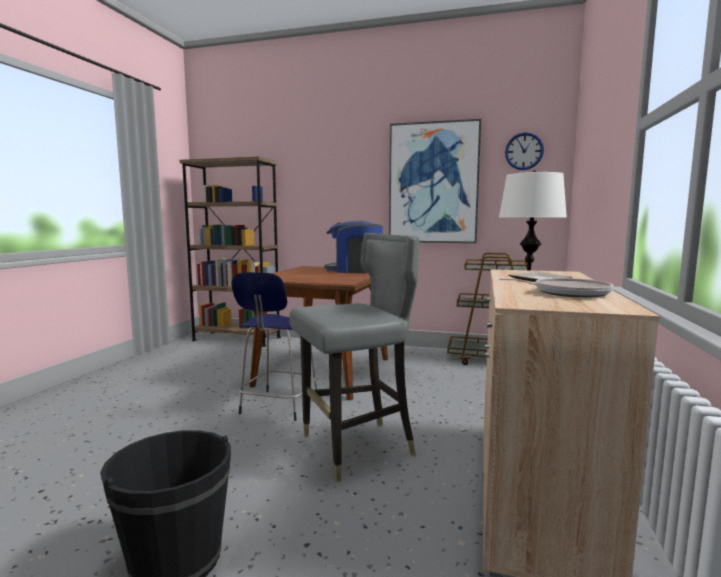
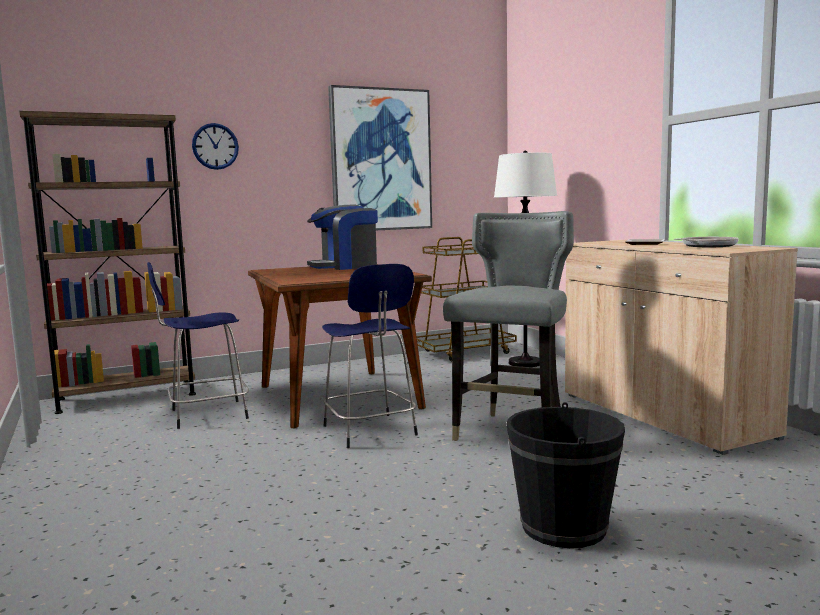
camera: 40 degrees left, 0 degrees up
(238, 361) = (205, 414): none -> blue stool
(524, 151) = (466, 128): wall clock -> wall clock (215, 146)

